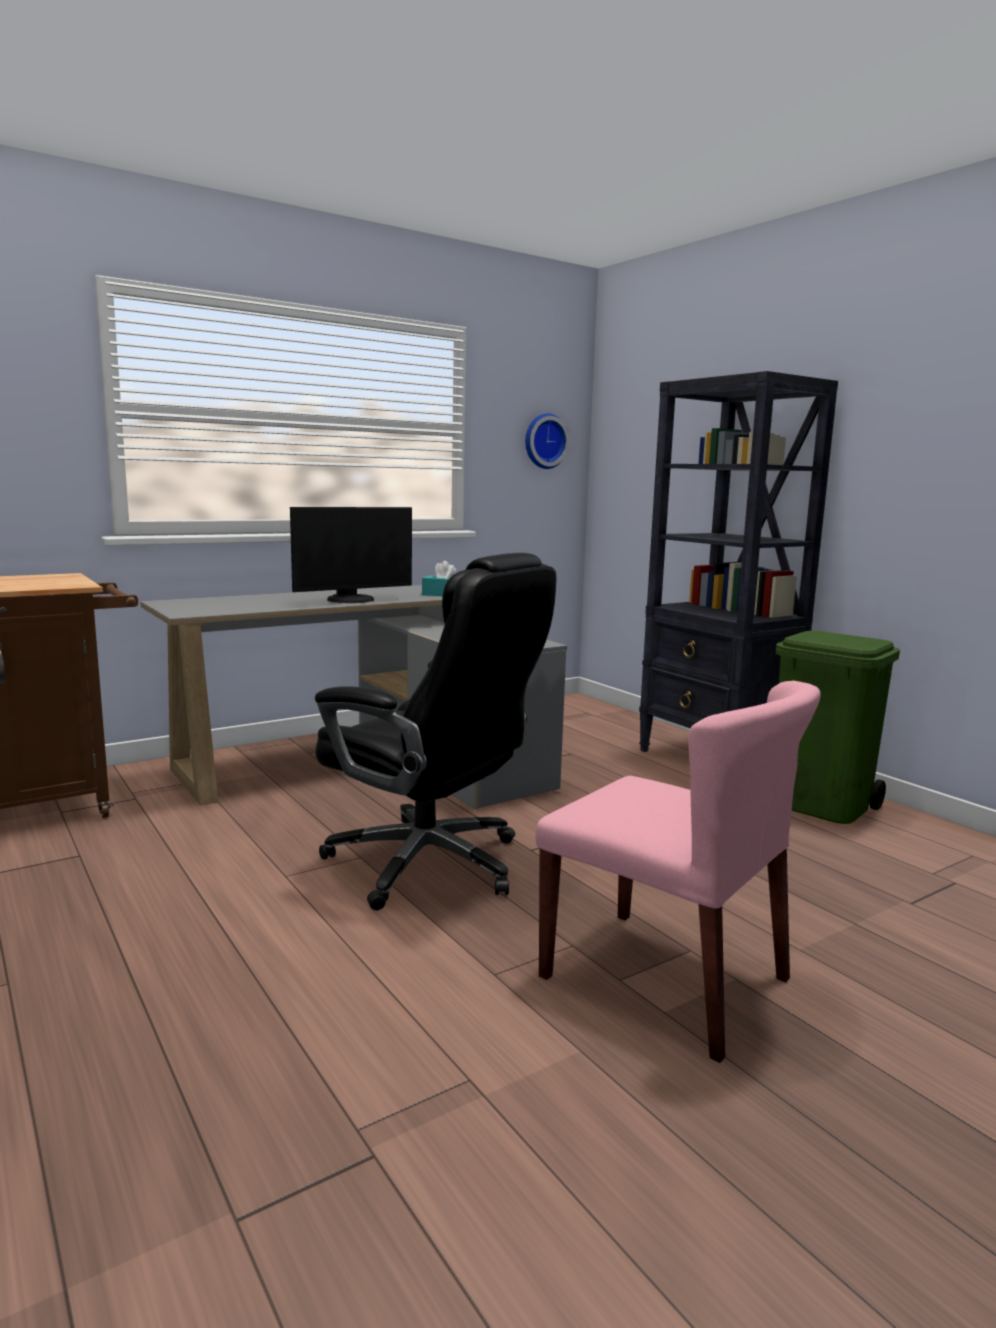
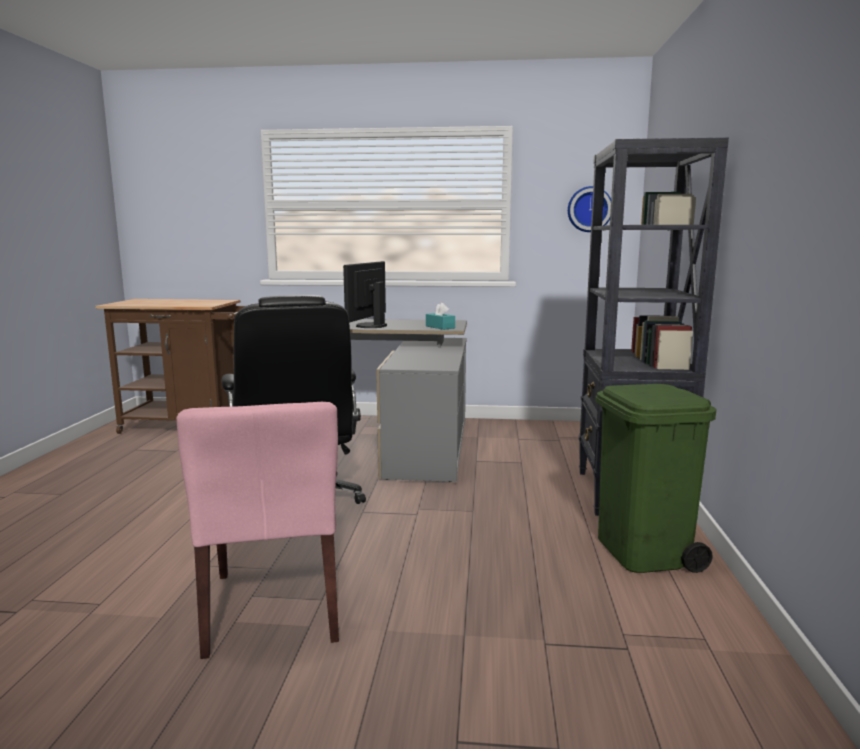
camera: 40 degrees right, 0 degrees up
(352, 600) = (370, 326): monitor -> monitor turned 105 degrees clockwise

